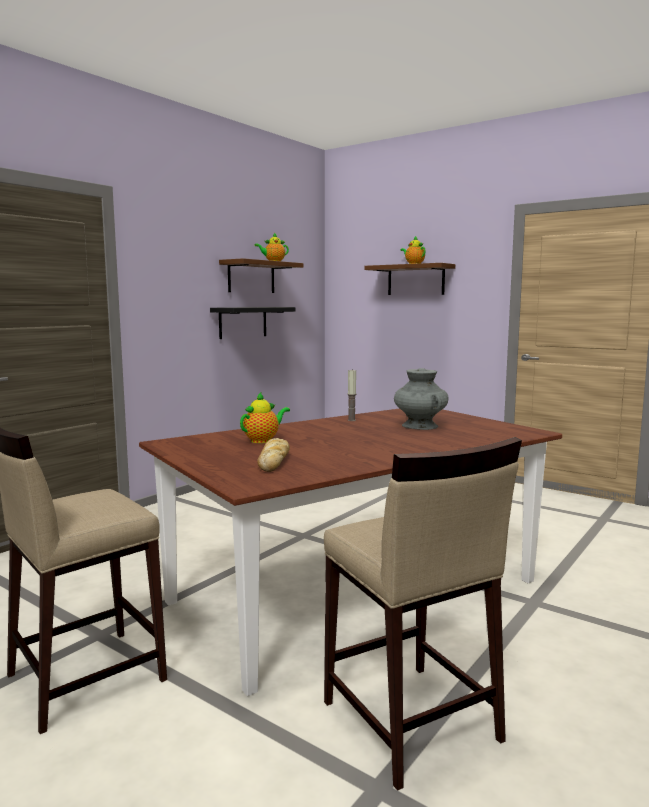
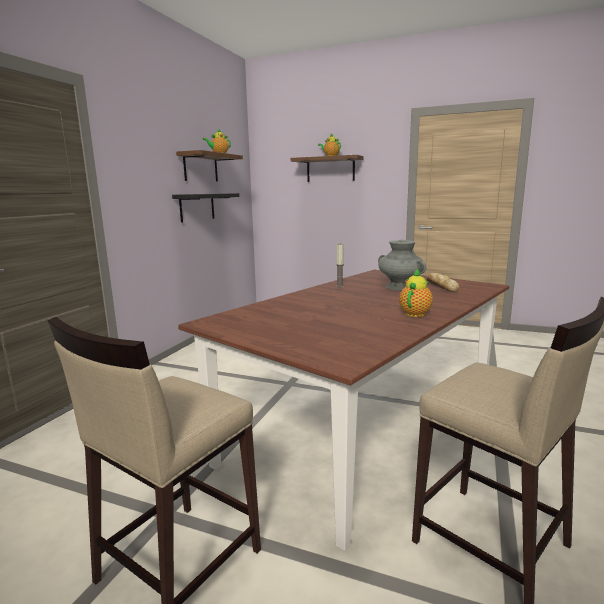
camera: 15 degrees left, 5 degrees up
(263, 440) = (293, 312): teapot -> teapot (415, 313)
(274, 461) = (332, 332): bread -> bread (441, 286)

